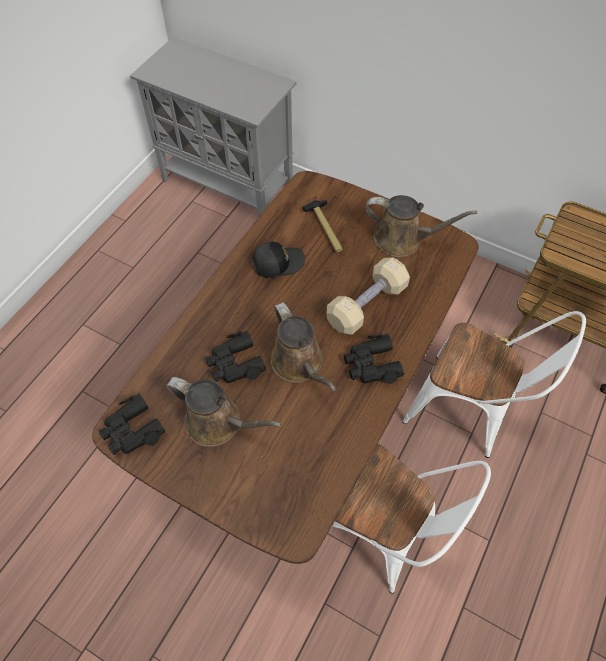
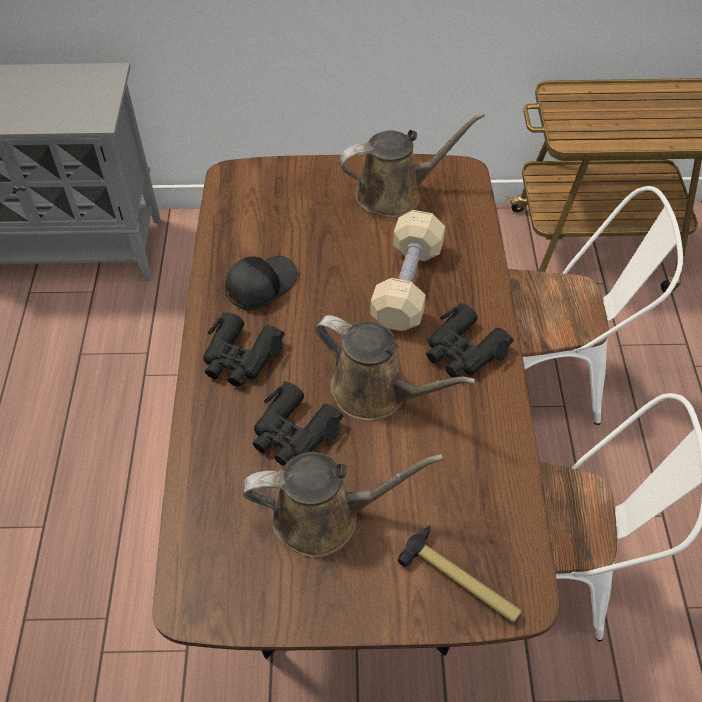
camera: 30 degrees left, 5 degrees down
(132, 430) = (212, 590): black binoculars -> black binoculars (240, 357)
(326, 229) = (293, 220): hammer -> hammer (461, 581)

